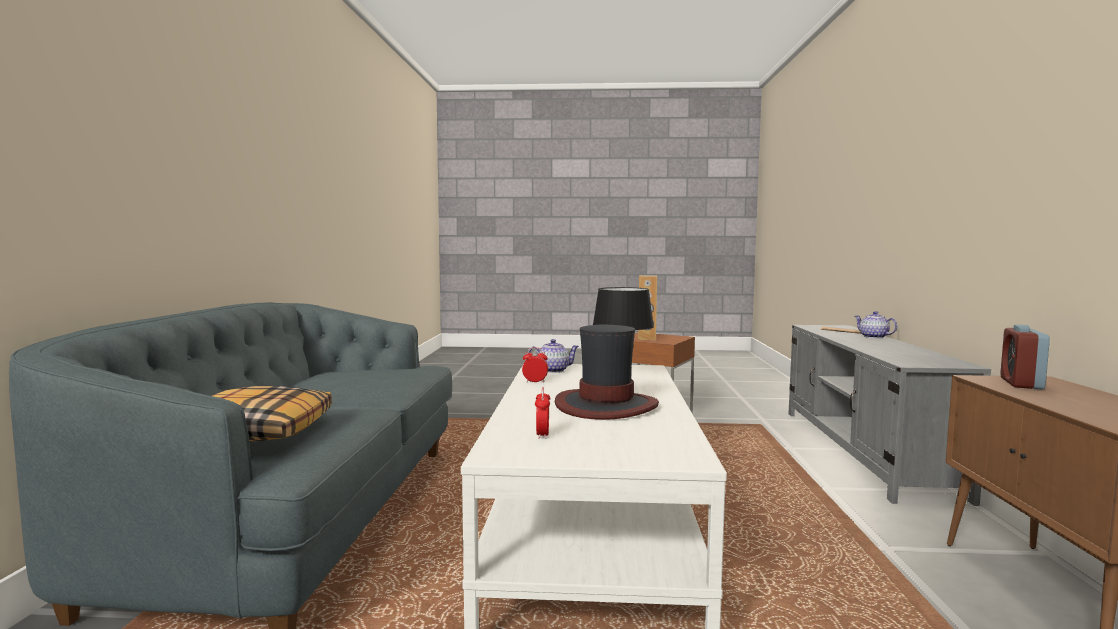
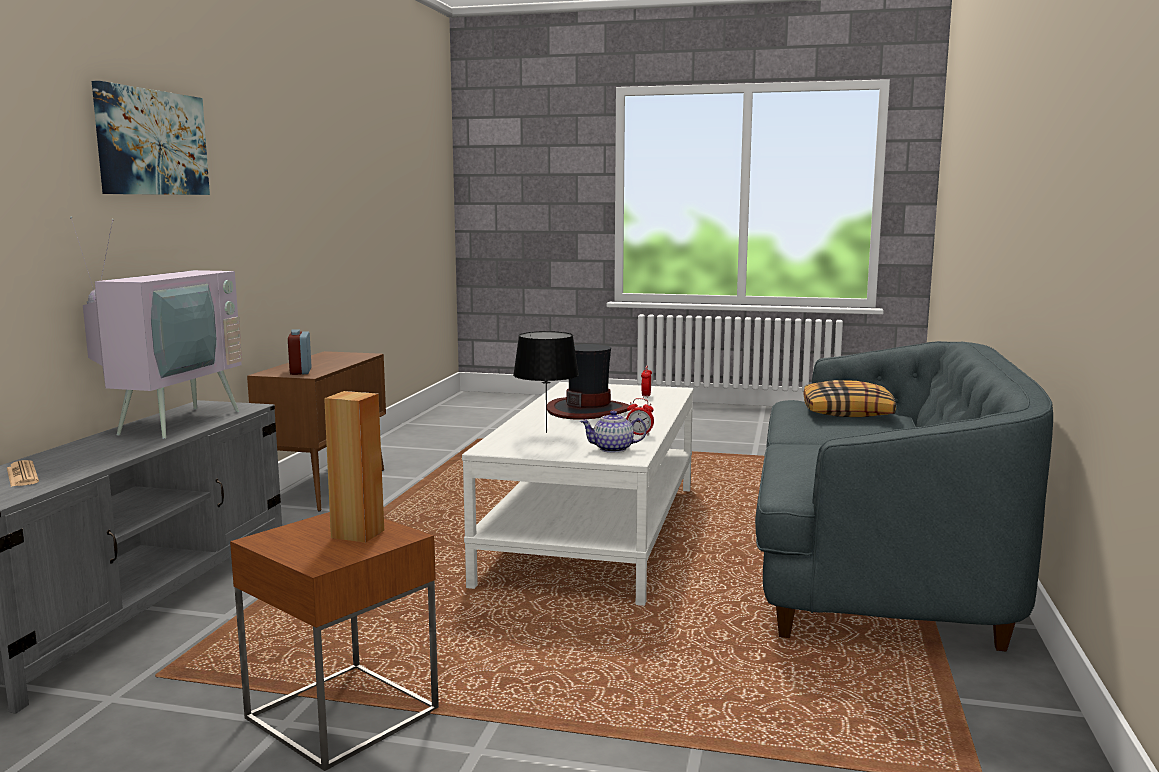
camera: 170 degrees left, 5 degrees up
(874, 337) = (58, 454): teapot -> none
(906, 352) = (171, 422): none -> television
(994, 114) = (151, 142): none -> picture
(1021, 383) = (300, 371): alarm clock -> alarm clock turned 135 degrees clockwise

